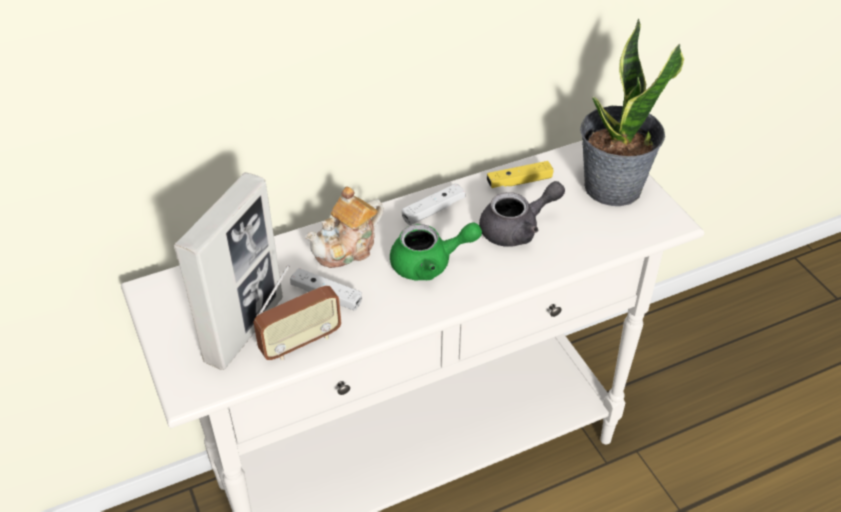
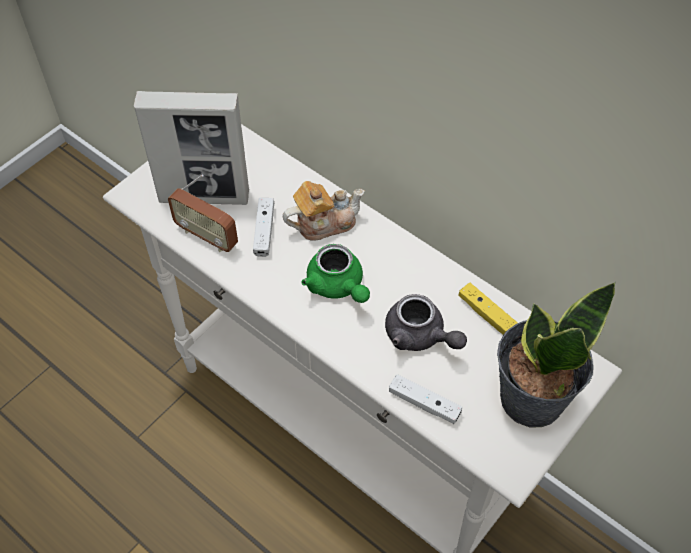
camera: 65 degrees right, 10 degrees up
(347, 248) = (324, 223): teapot -> teapot turned 135 degrees clockwise
(433, 210) = (406, 263): white game controller -> white game controller (424, 403)

